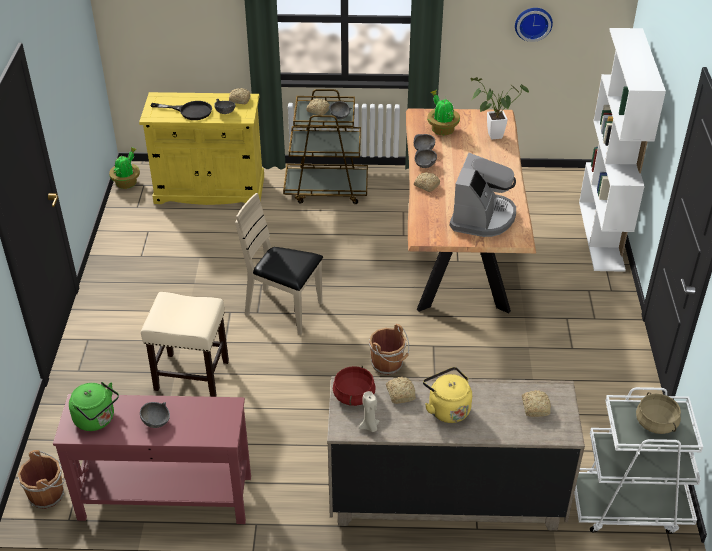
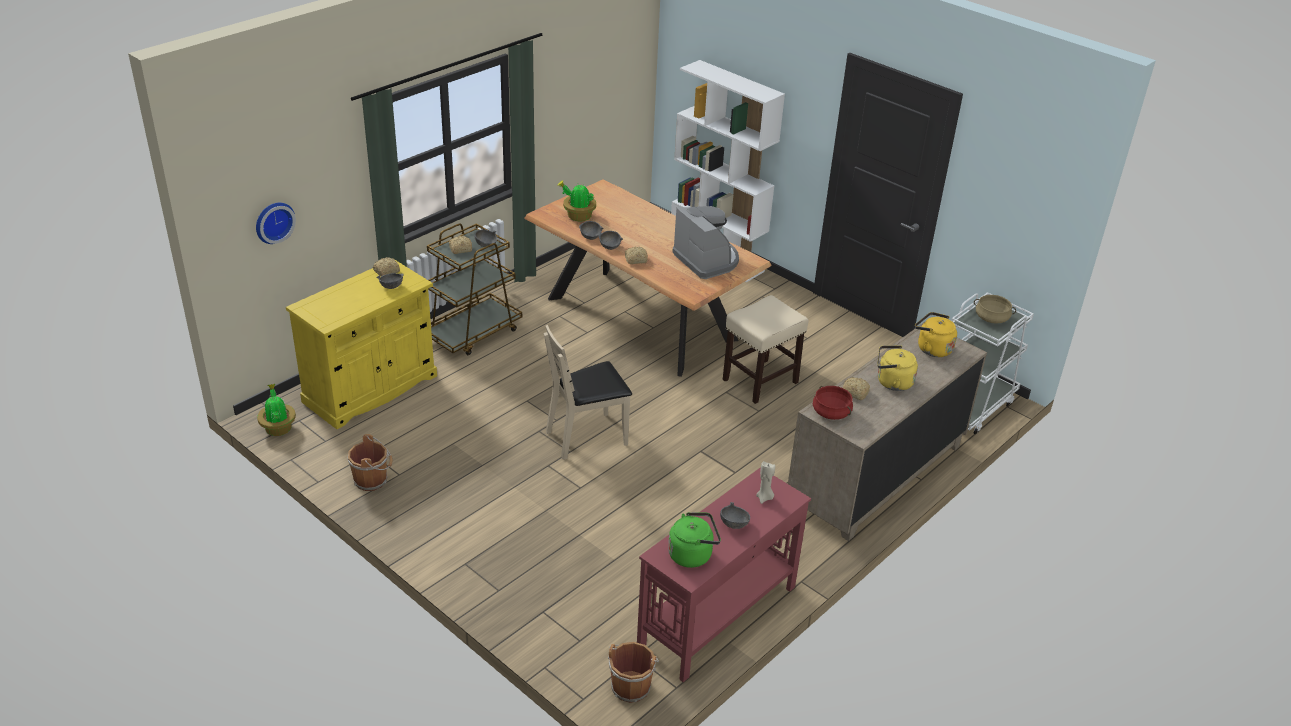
camera: 50 degrees left, 5 degrees down
(190, 111) = (357, 302): black frying pan -> none
(190, 375) = (595, 528): beige stool -> beige stool (759, 381)
(369, 427) = (871, 423): beige candle -> beige candle (764, 498)
(388, 364) = (718, 423): brown bucket -> brown bucket (372, 480)
(491, 136) = (620, 204): potted plant -> none
(533, 23) = (592, 92): wall clock -> wall clock (273, 221)
(536, 407) = (932, 348): bread -> yellow kettle

